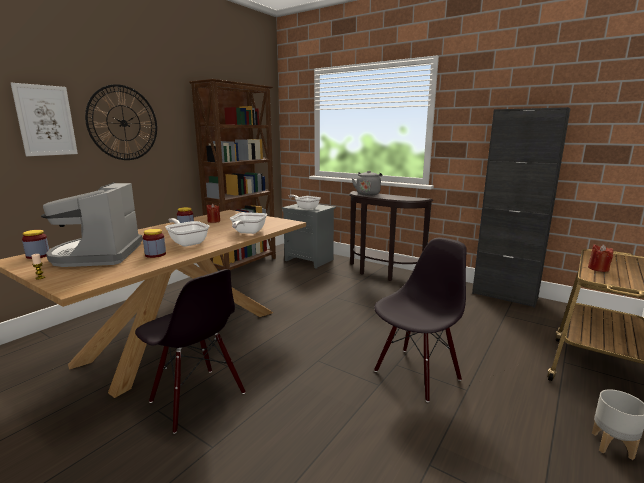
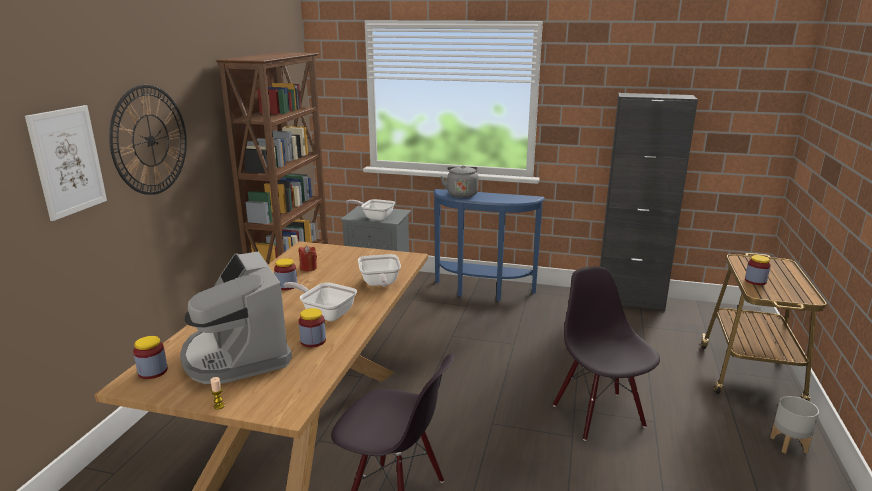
camera: 20 degrees left, 5 degrees up
(381, 274) = (482, 292): brown console table -> blue console table
(416, 374) = (599, 415): black chair -> black chair turned 45 degrees counterclockwise
(598, 269) = (755, 281): red candle -> jar

